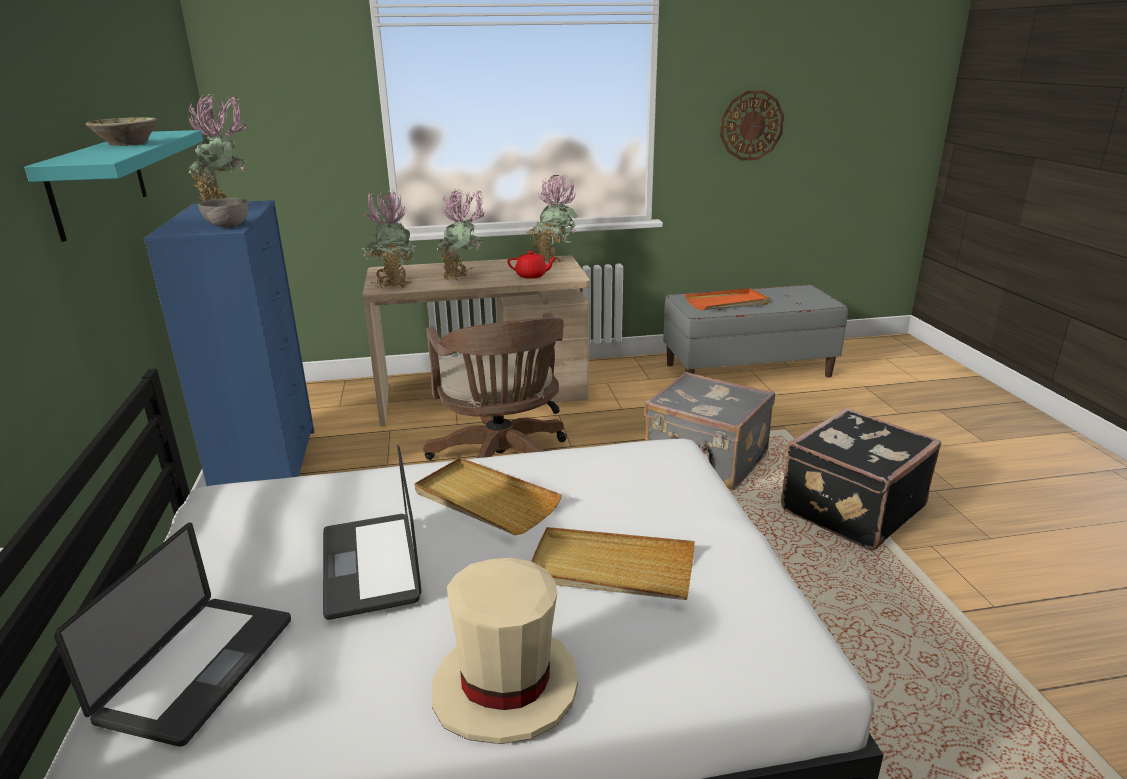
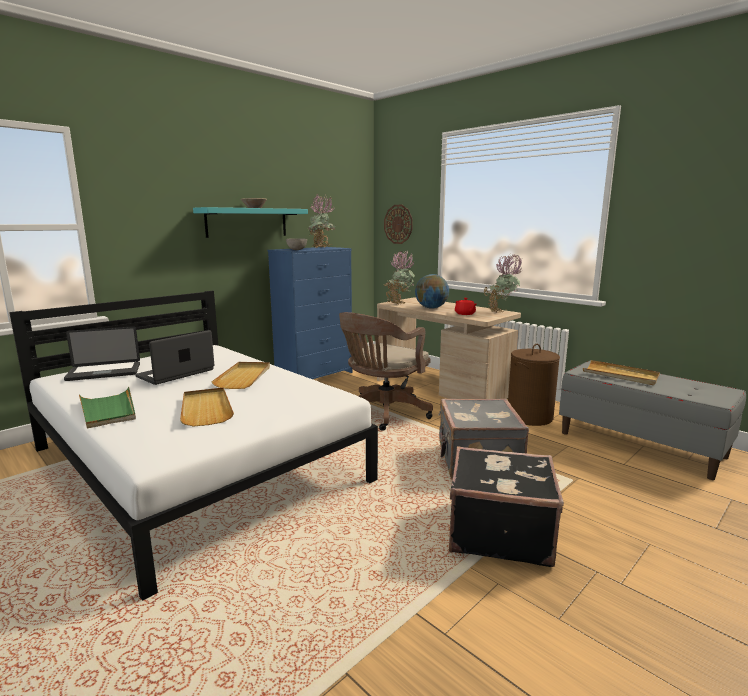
camera: 55 degrees right, 10 degrees down
(463, 279) = (431, 308): potted plant -> globe
(505, 687) = (108, 410): beige hat -> green tray
(632, 387) = (529, 417): none -> brown laundry basket
(727, 303) = (620, 375): orange tray -> beige tray
(751, 125) = (699, 231): wall clock -> wall clock (398, 224)

